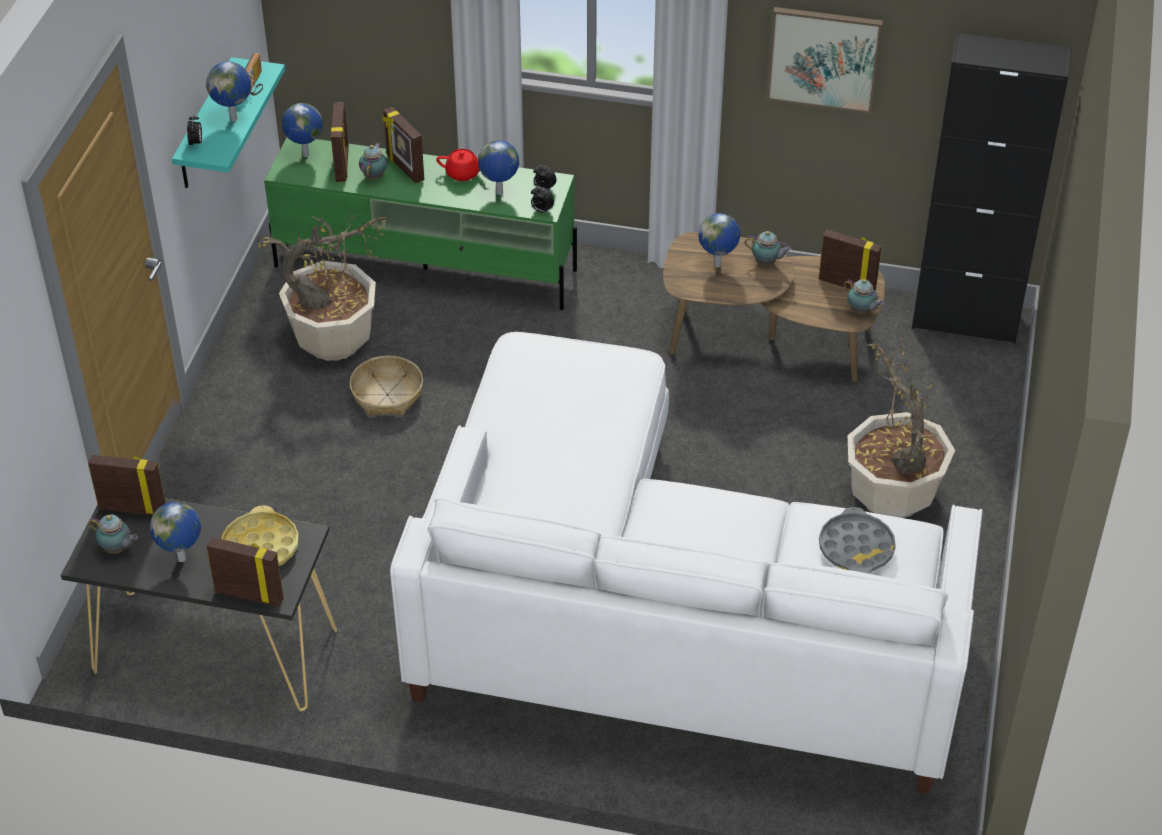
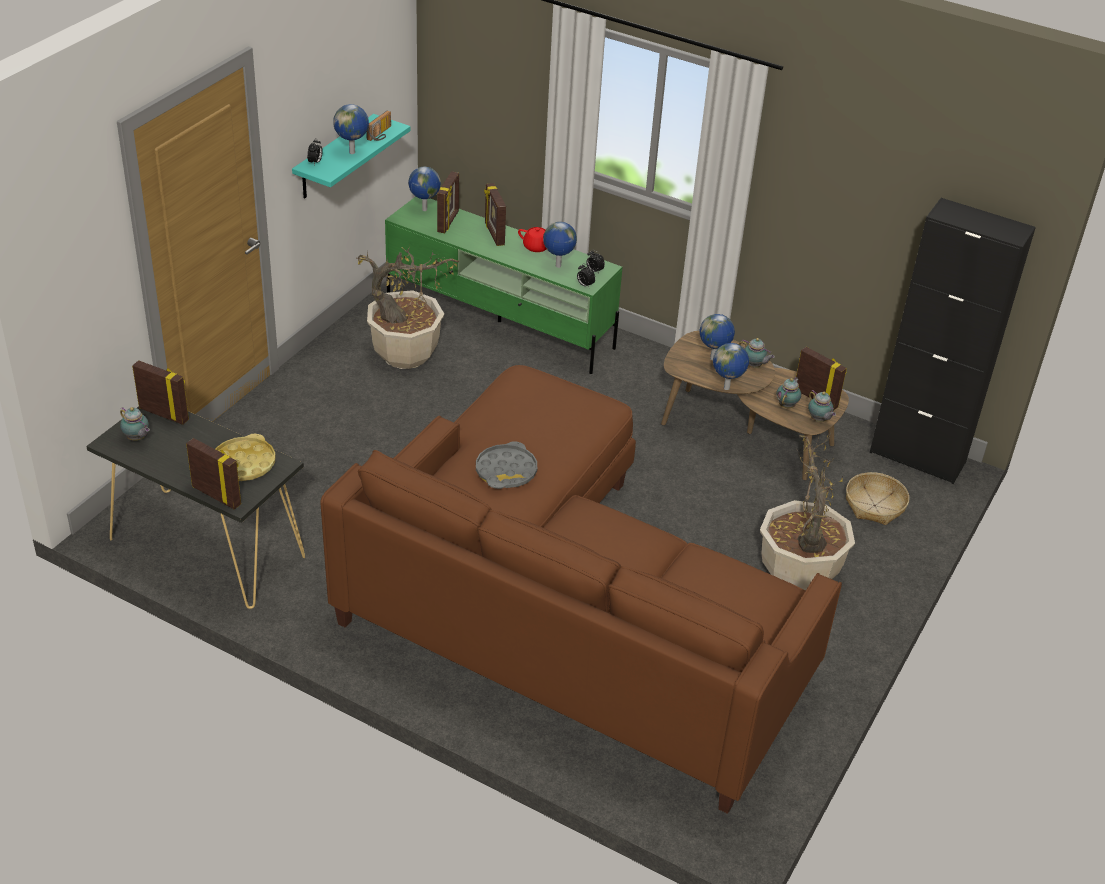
camera: 15 degrees right, 5 degrees down
(182, 559) = (181, 458): globe -> globe (727, 388)
(374, 176) = (468, 234): teapot -> teapot (787, 405)
(387, 395) = (427, 401): basket -> basket (875, 505)
(661, 614) = (565, 613): white sofa -> brown sofa
(824, 58) = (832, 203): picture -> none
(856, 548) = (725, 588): grey tray -> grey tray (506, 471)

